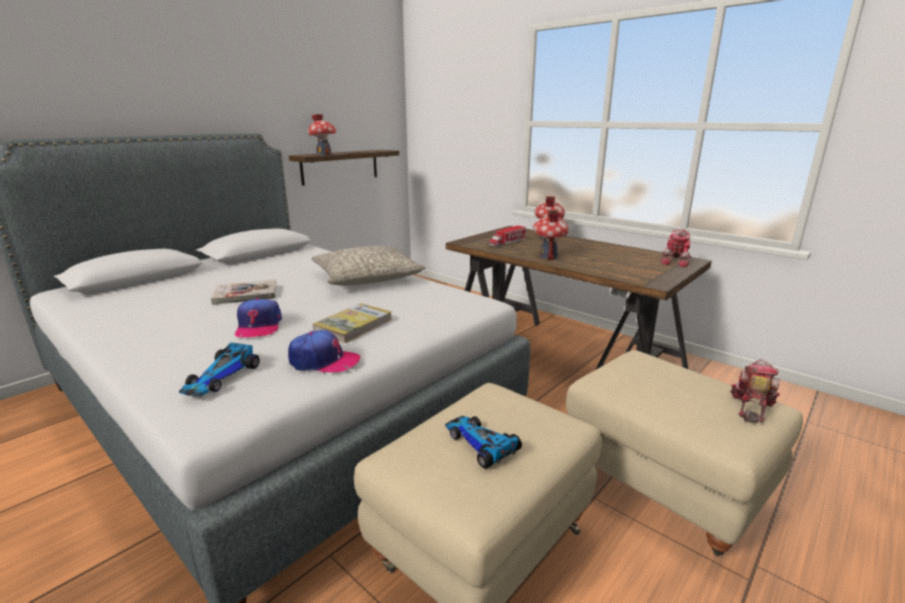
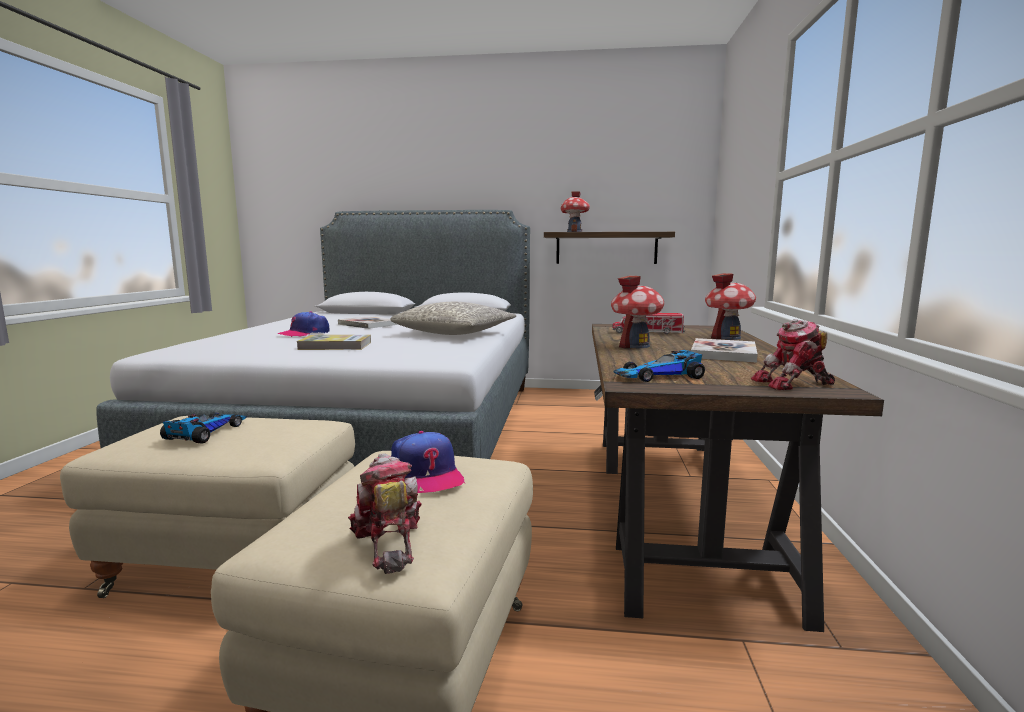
camera: 55 degrees right, 10 degrees down
(222, 377) = (212, 342): toy car -> toy car (659, 376)
(323, 361) = (256, 351): cap -> cap (426, 475)
(592, 249) = (723, 353): none -> book
(750, 407) = (387, 543): toy robot -> toy robot turned 105 degrees counterclockwise

